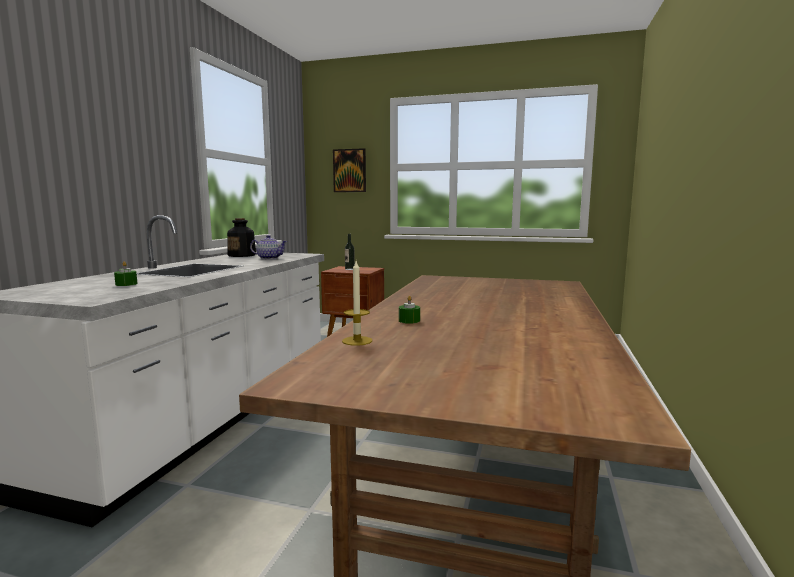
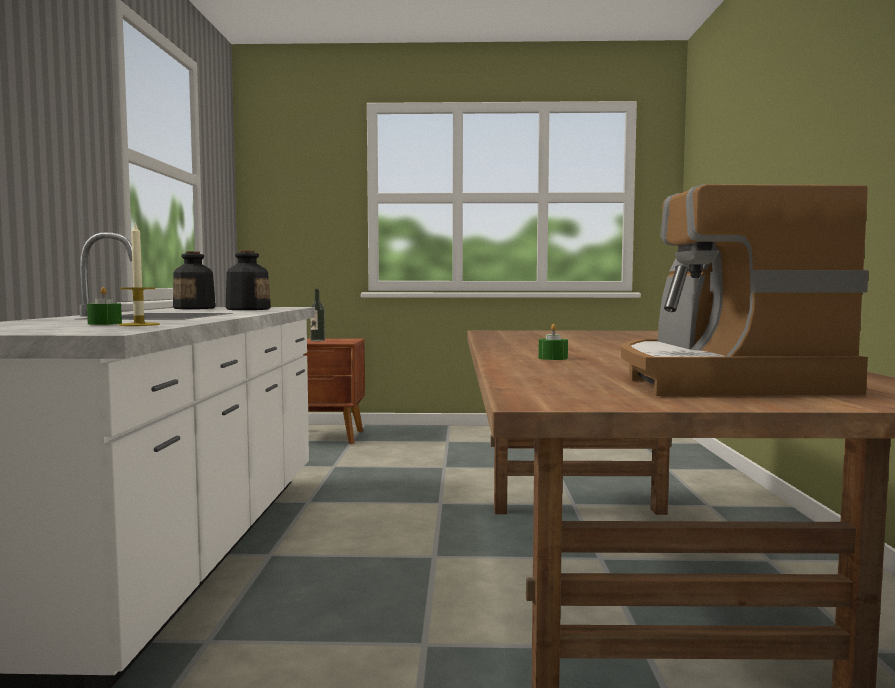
camera: 15 degrees left, 5 degrees down
(269, 258) = (248, 309): teapot -> bottle
(349, 170) = (307, 201): picture -> none
(357, 341) = (531, 372): candle -> candle (139, 325)
(476, 364) = (718, 380): none -> coffee machine

